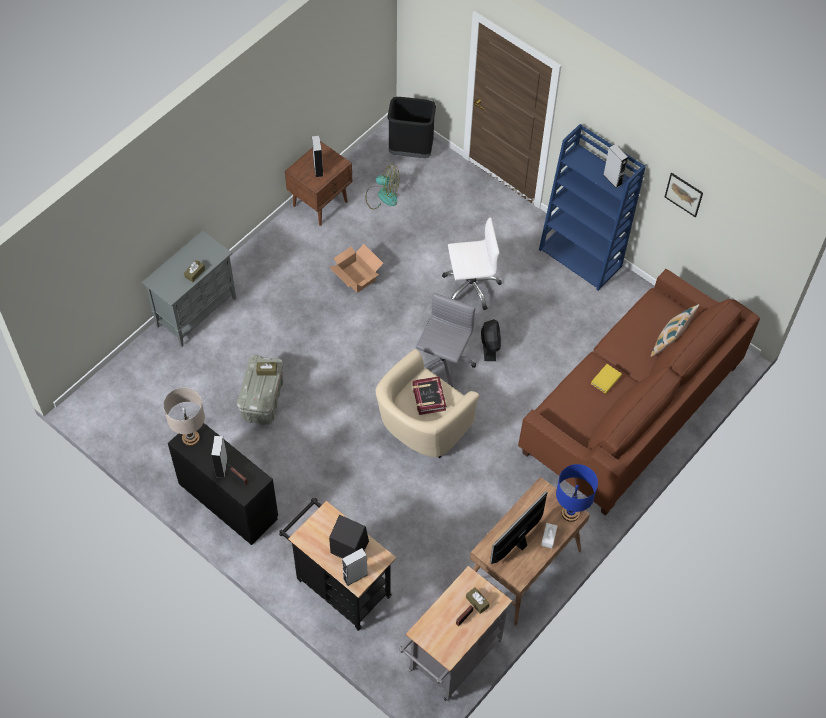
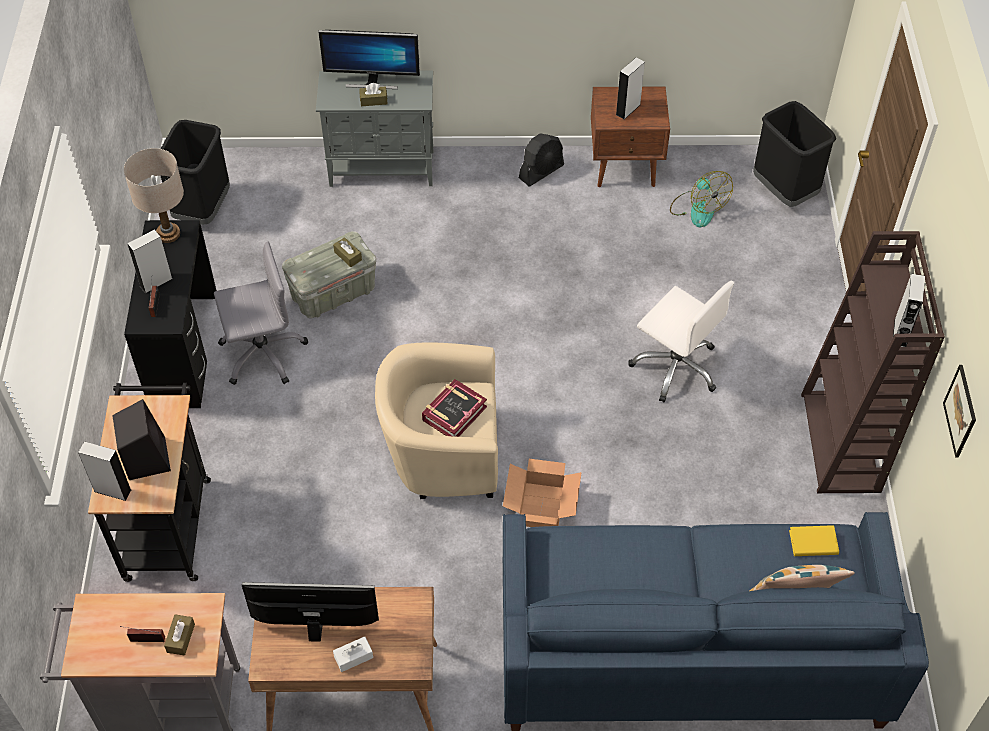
camera: 50 degrees right, 5 degrees down
(128, 421) = (202, 208): none -> black trash can
(179, 263) = (372, 81): none -> monitor
(356, 276) = (571, 259): cardboard box -> cardboard box (542, 506)
(443, 363) = (547, 413): grey office chair -> grey office chair (262, 353)
(490, 346) = (618, 441): black fan -> black fan (541, 171)
(570, 513) = (410, 657): blue table lamp -> none
(581, 258) = (841, 443): blue bookcase -> brown bookcase
(606, 380) = (659, 567): yellow book -> yellow book (813, 543)
(630, 410) = (689, 649): brown sofa -> blue sofa

